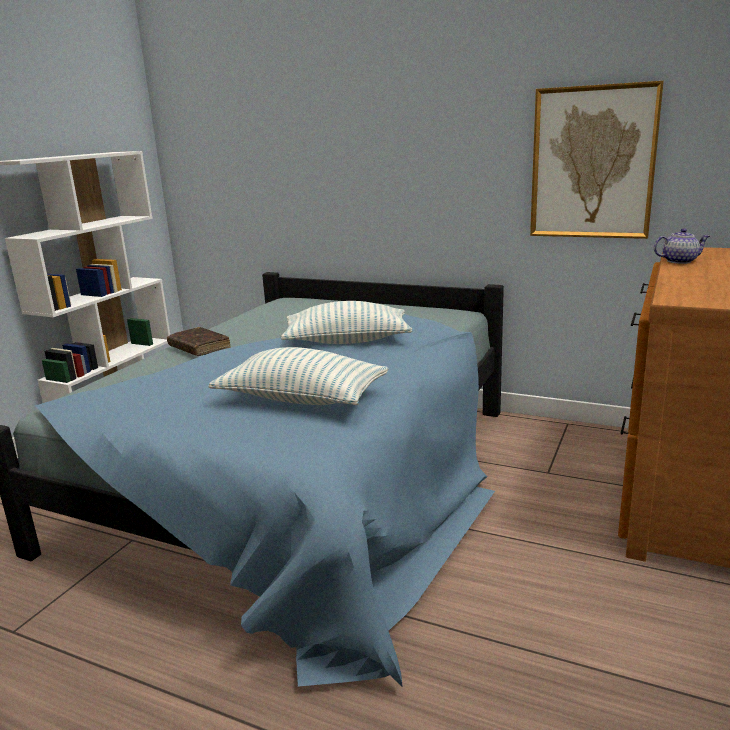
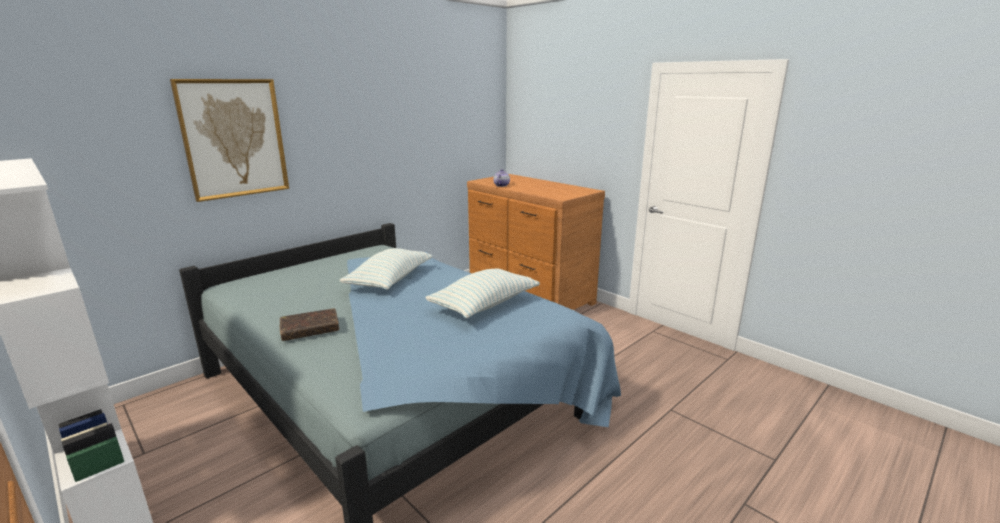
camera: 70 degrees left, 0 degrees up
(592, 163) = (426, 140): picture -> picture (234, 138)

